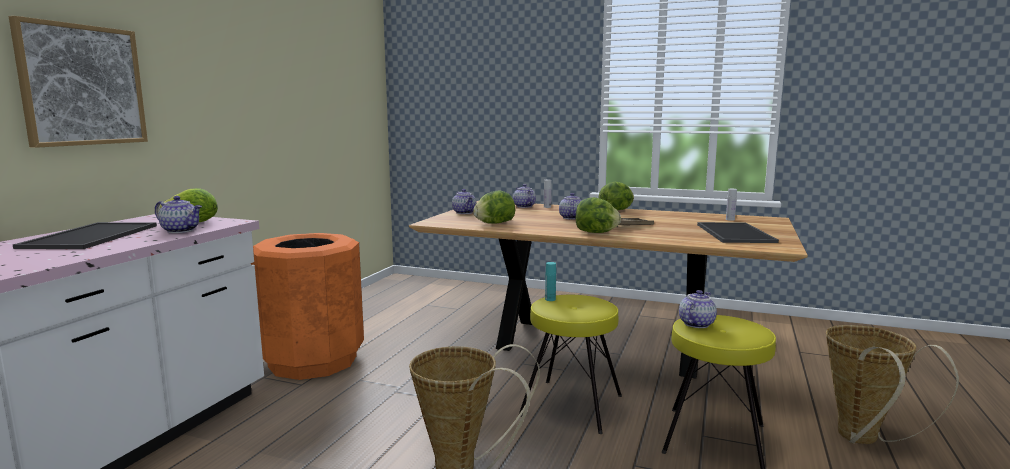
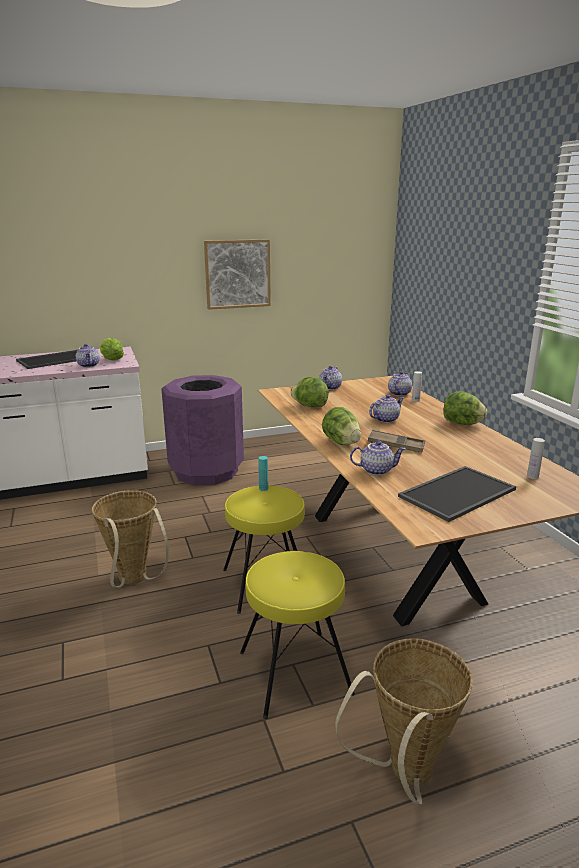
camera: 50 degrees right, 10 degrees up
(82, 85) = (80, 264): picture -> picture (237, 274)
(313, 361) = (206, 471): orange trash can -> purple trash can
(695, 324) = (286, 560): teapot -> teapot (376, 470)

